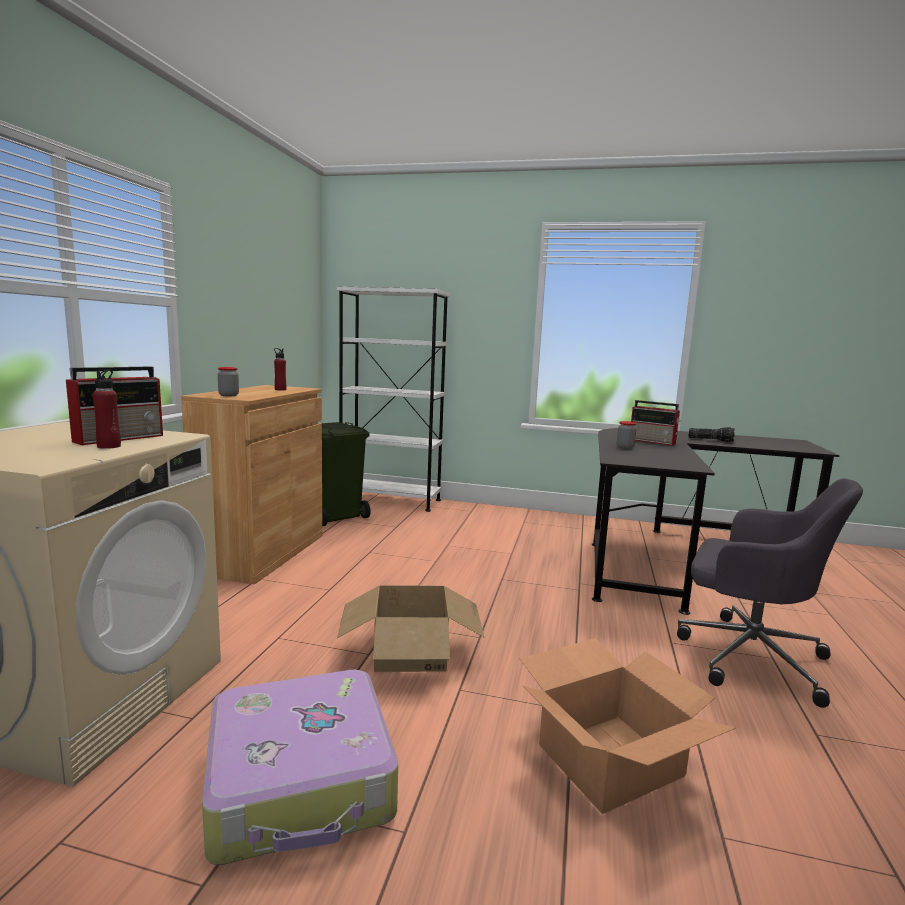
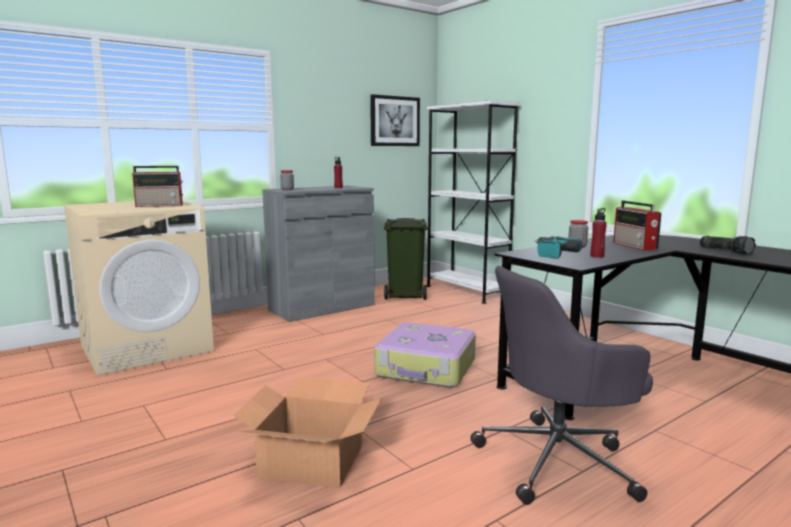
camera: 40 degrees right, 0 degrees up
(109, 446) = (142, 208): red bottle -> red bottle (597, 256)
(263, 553) = (322, 307): brown cabinet -> grey cabinet
(291, 301) = (394, 121): none -> picture
(302, 781) = (163, 405): suitcase -> suitcase (426, 368)
(410, 651) = (308, 375): cardboard box -> none
(639, 457) = (551, 254): none -> power drill
(747, 656) = (558, 460): grey office chair -> grey office chair turned 90 degrees clockwise

